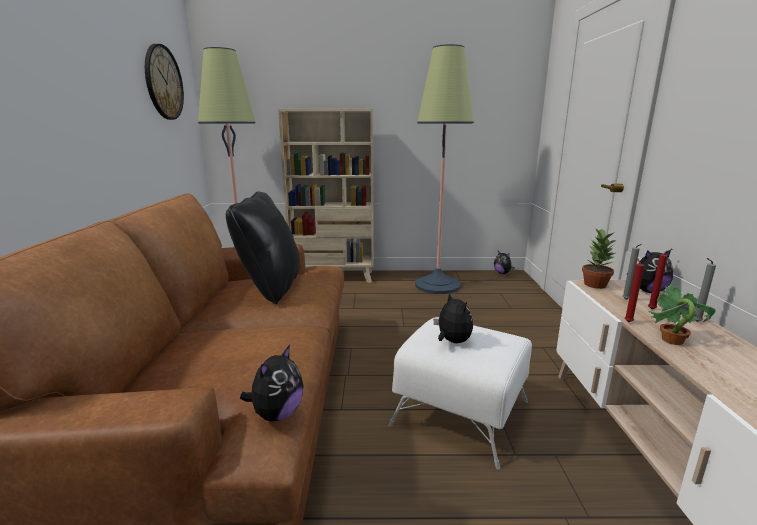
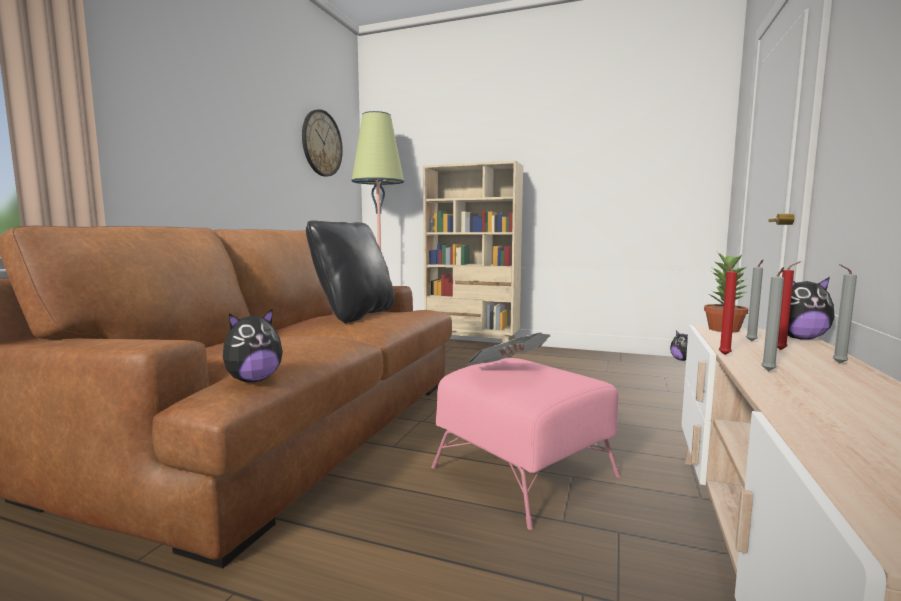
camera: 20 degrees right, 10 degrees down
(437, 285) = (586, 363): floor lamp -> none
(452, 341) = (506, 372): plush toy -> newspaper
(461, 413) = (524, 472): white ottoman -> pink ottoman
(671, 340) = (769, 371): potted plant -> grey candle

